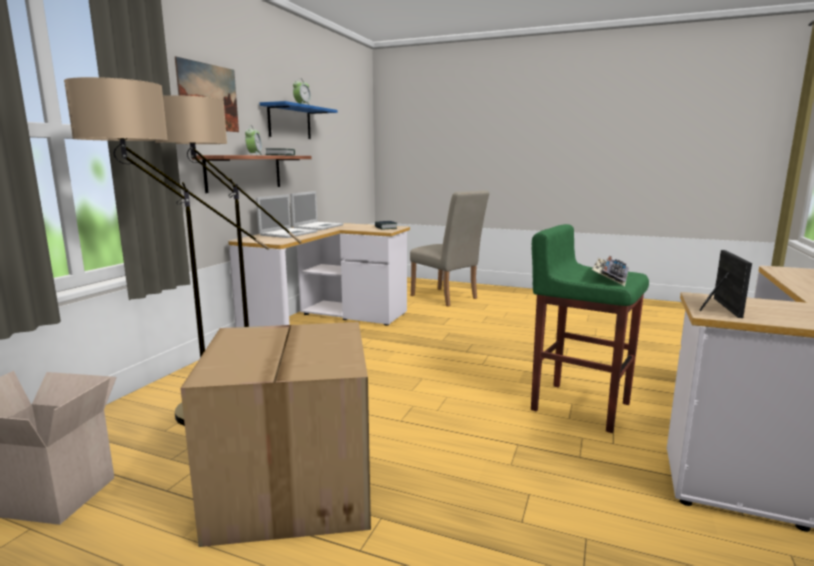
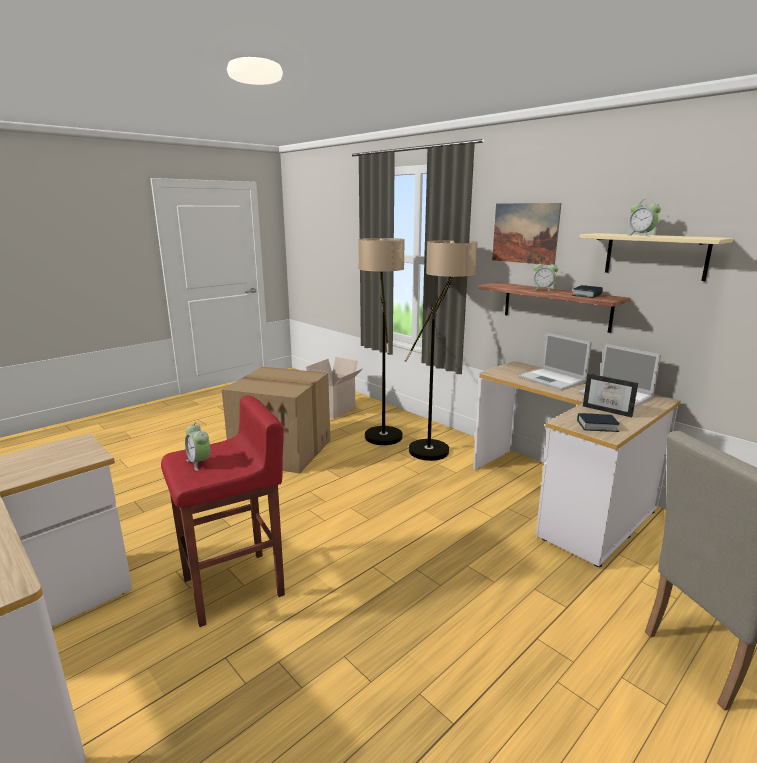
camera: 115 degrees right, 5 degrees up
(289, 122) = (655, 256): blue shelf -> beige shelf
(579, 405) = (235, 587): green stool -> red stool
(609, 277) = (199, 463): keyboard -> alarm clock
(718, 307) = (75, 449): picture frame -> picture frame (609, 410)

